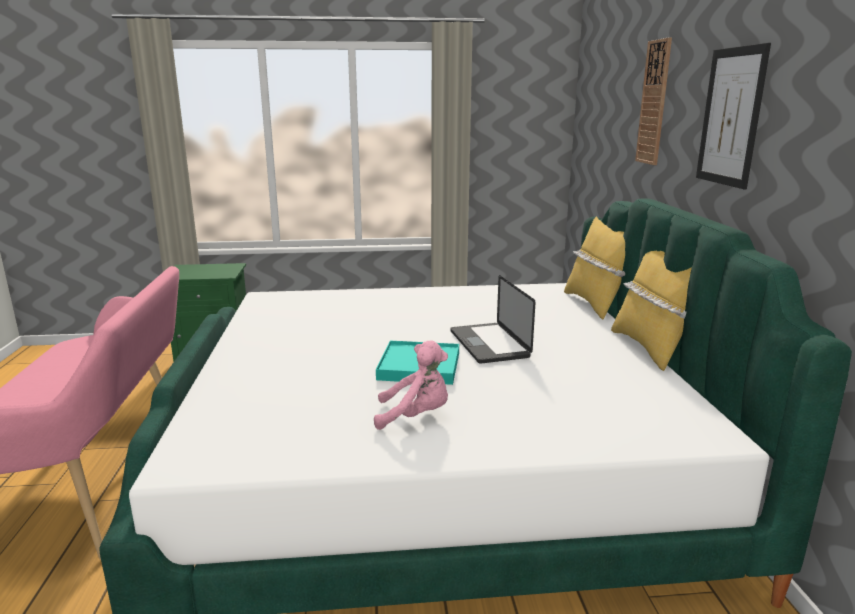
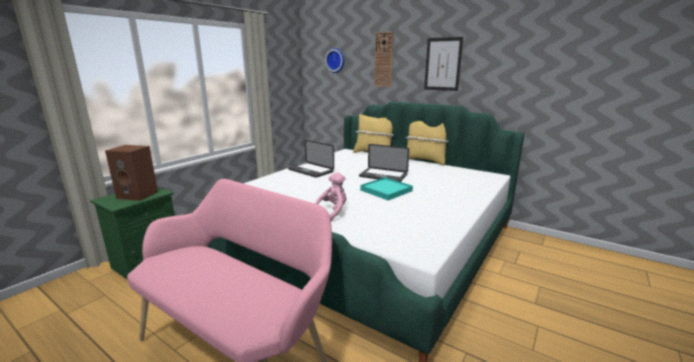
camera: 50 degrees left, 0 degrees up
(208, 271) = (138, 195): none -> brown speaker
(415, 416) = (432, 203): pink plush toy -> pink plush toy (332, 212)
(419, 300) = (311, 170): none -> laptop
(604, 103) = (336, 60): none -> wall clock

